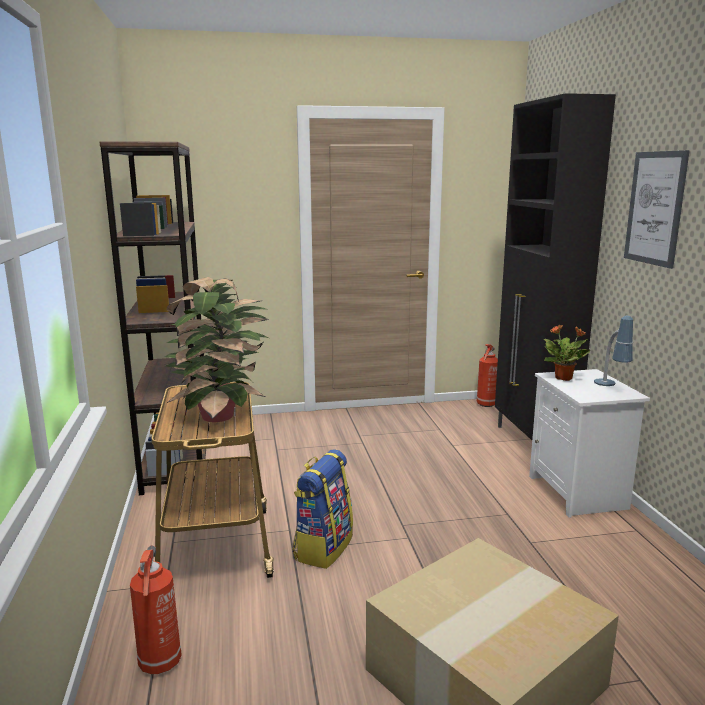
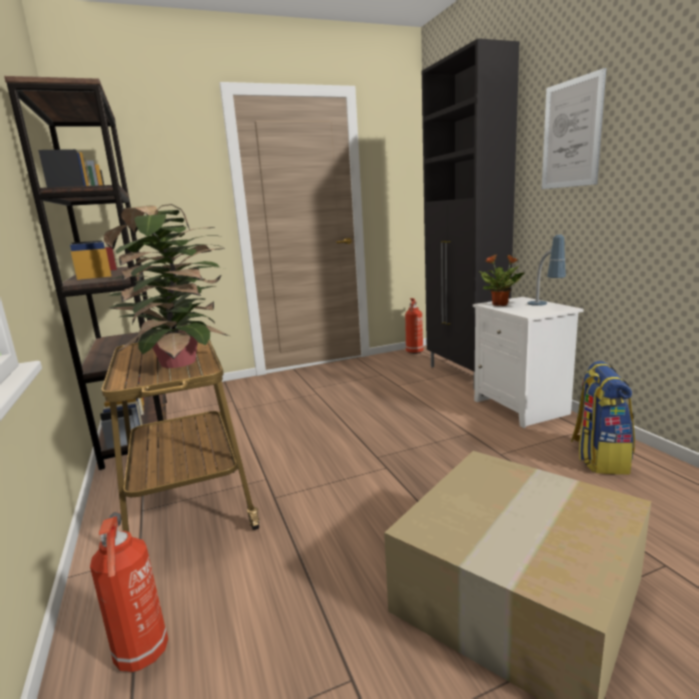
camera: 10 degrees left, 0 degrees up
(323, 547) = (305, 490): backpack -> backpack (599, 457)

